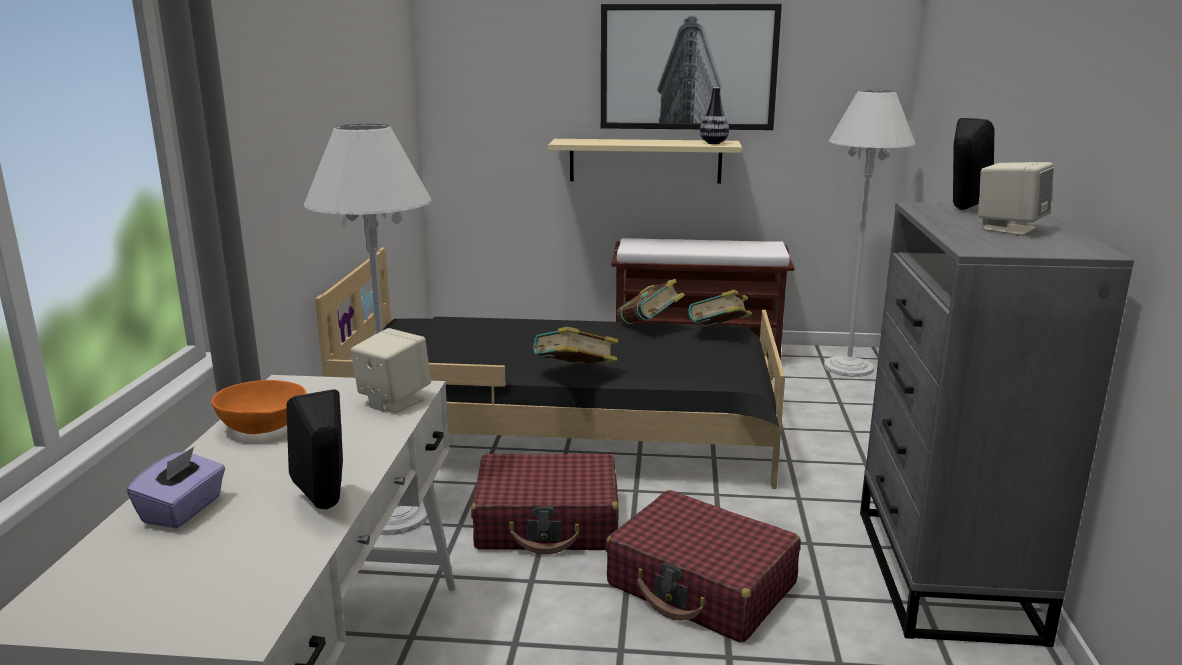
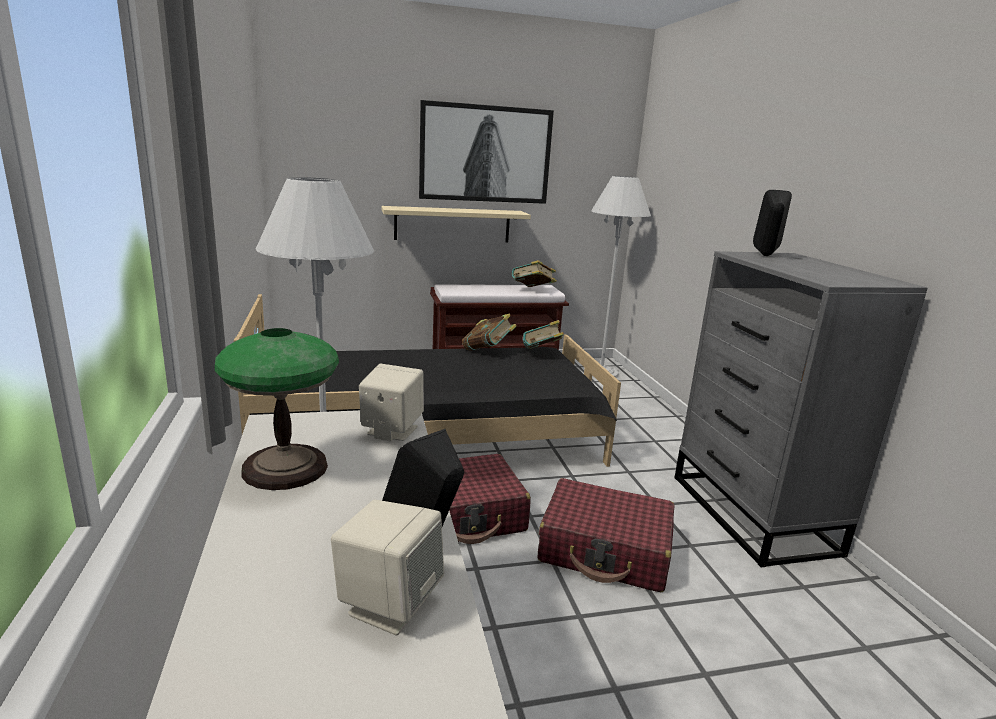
camera: 20 degrees left, 0 degrees up
(183, 510) = (273, 574): purple tissue box -> none
(263, 426) = (284, 468): orange bowl -> table lamp
(574, 374) = (460, 392): book -> book (532, 290)
(713, 143) = (507, 212): vase -> none
(1008, 229) = (819, 268): beige speaker -> beige speaker (389, 603)

